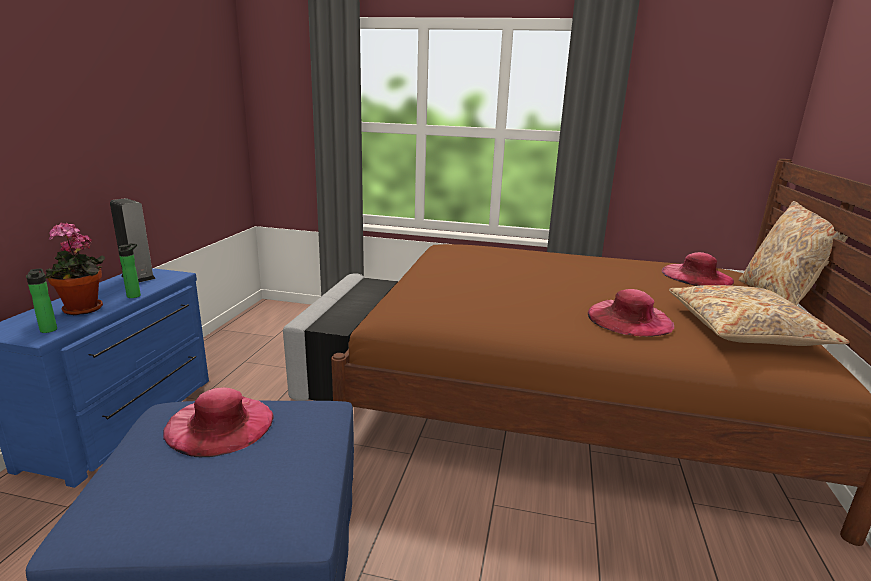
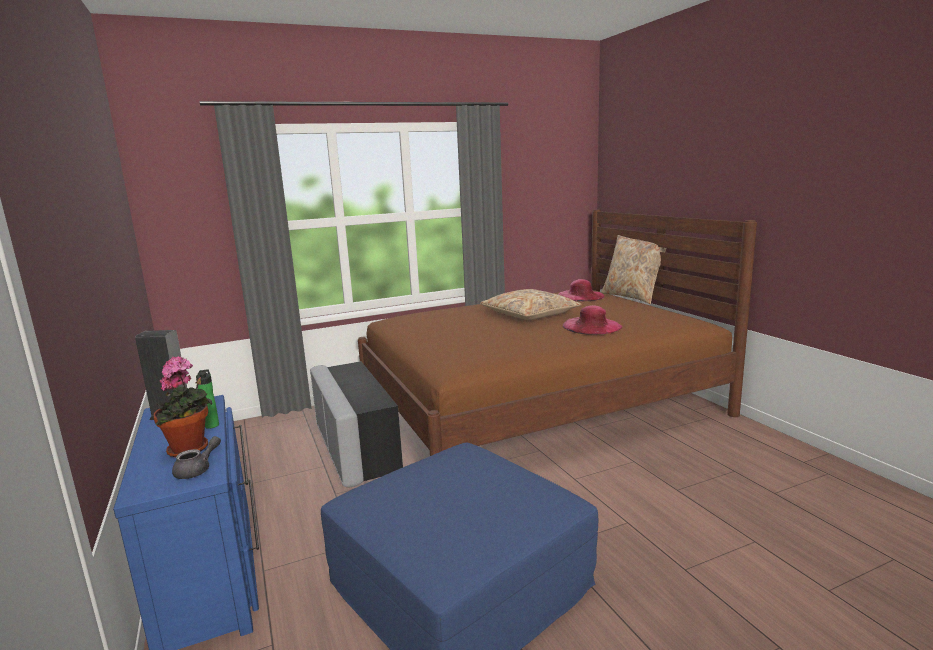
camera: 35 degrees left, 5 degrees down
(49, 329) = (198, 470): bottle -> grey teapot
(220, 424) = (420, 483): pink hat -> none
(744, 330) = (647, 315): beige pillow -> beige pillow (529, 314)

